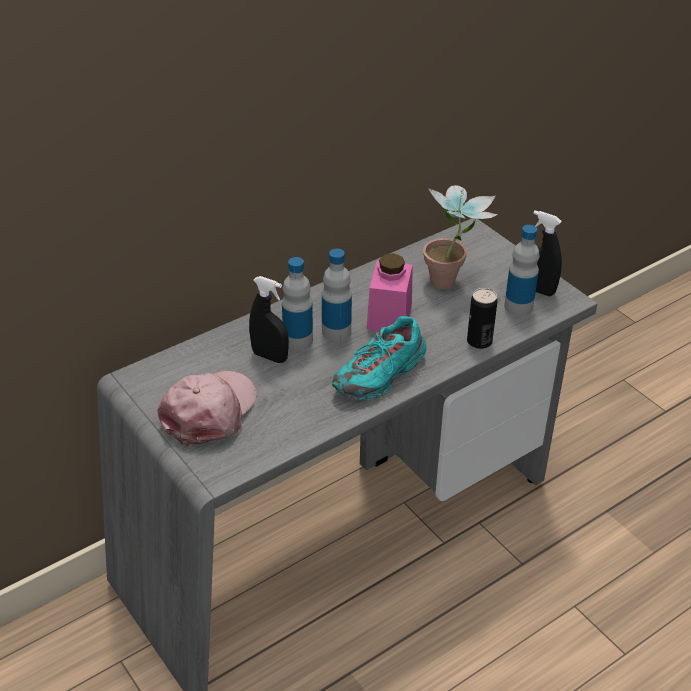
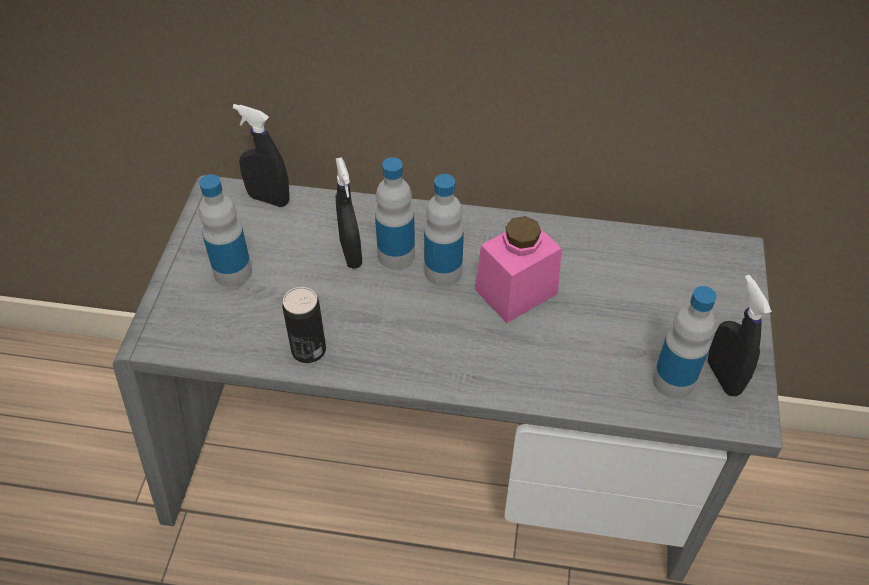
camera: 45 degrees right, 10 degrees up
(172, 361) = (268, 199): none -> black spray bottle
(210, 412) = (233, 272): pink cap -> bottle
(380, 375) = (422, 351): turquoise shoe -> none
(452, 283) = (632, 299): potted plant -> none
(479, 341) = (574, 390): can -> can (308, 350)

